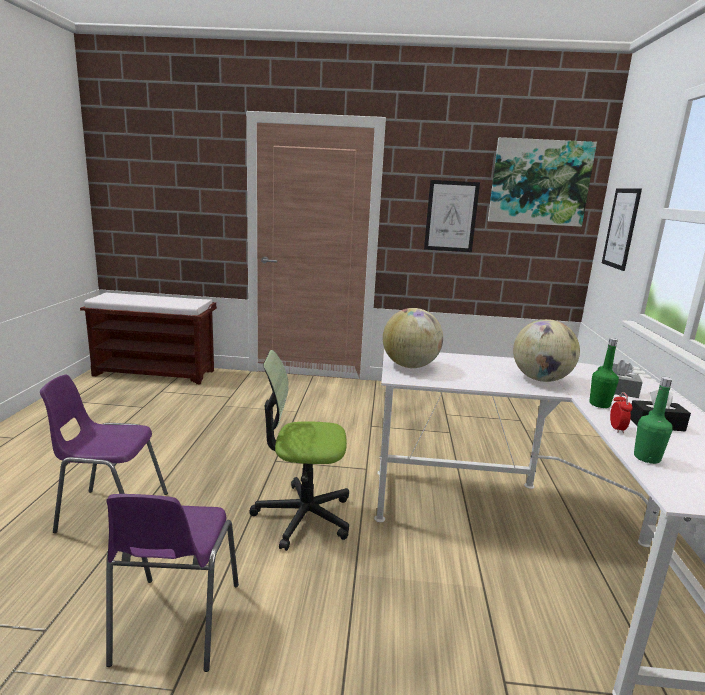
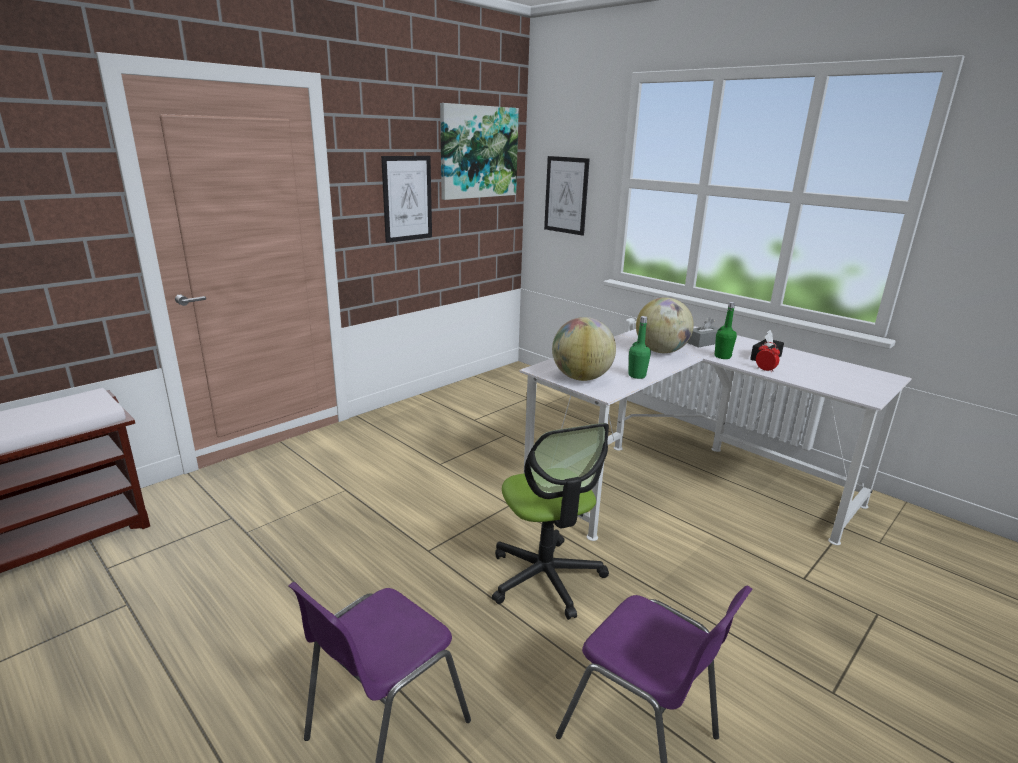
camera: 50 degrees left, 5 degrees up
(303, 516) = (546, 578): office chair -> office chair turned 60 degrees counterclockwise
(647, 458) = (812, 382): green bottle -> green bottle (637, 375)

